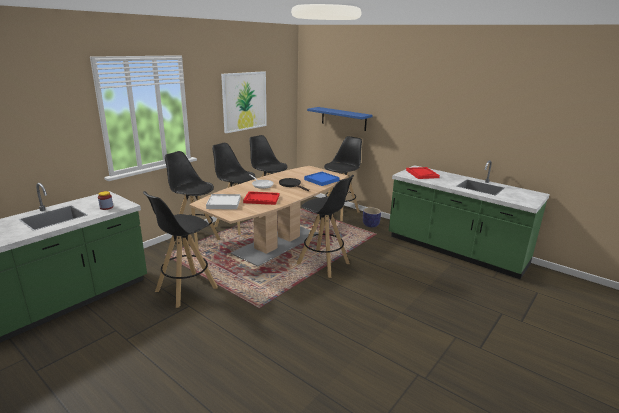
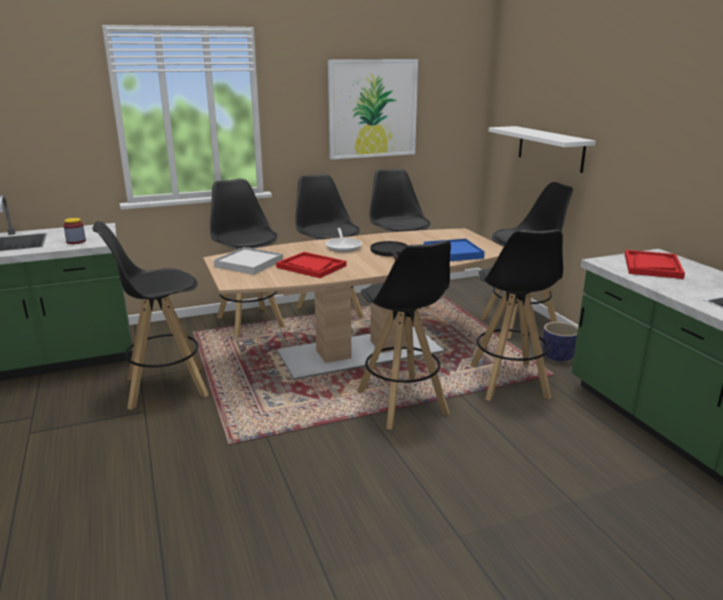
camera: 30 degrees right, 0 degrees up
(343, 118) = (550, 148): blue shelf -> white shelf
(360, 241) = (508, 381): none -> black stool

